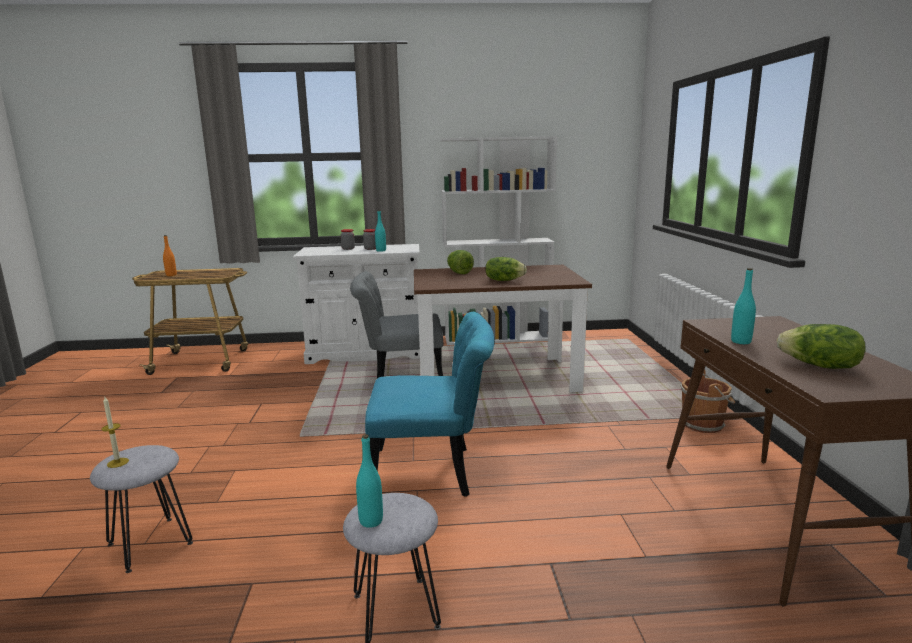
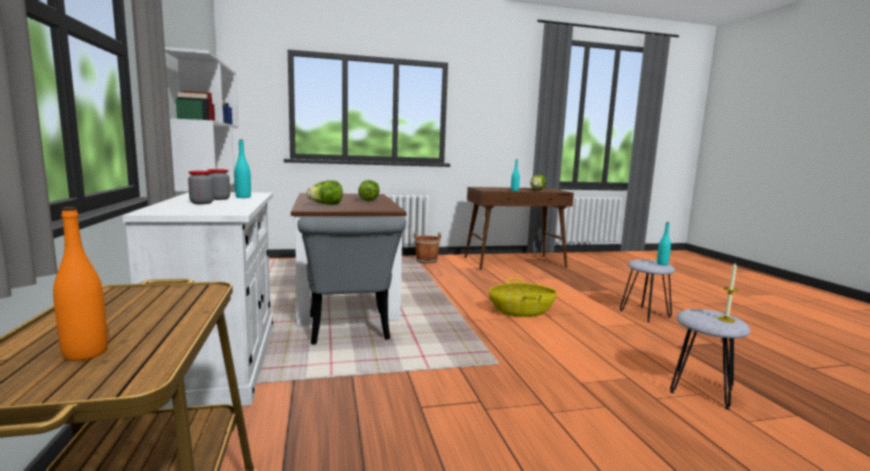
camera: 100 degrees left, 5 degrees down
(434, 472) = (521, 312): turquoise chair -> basket

